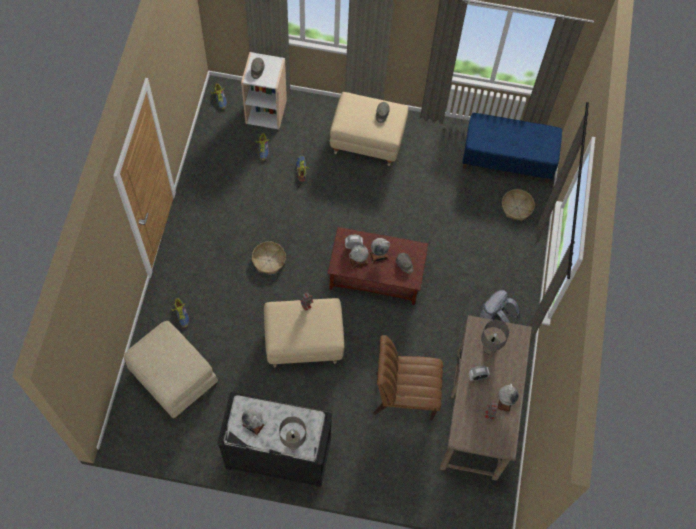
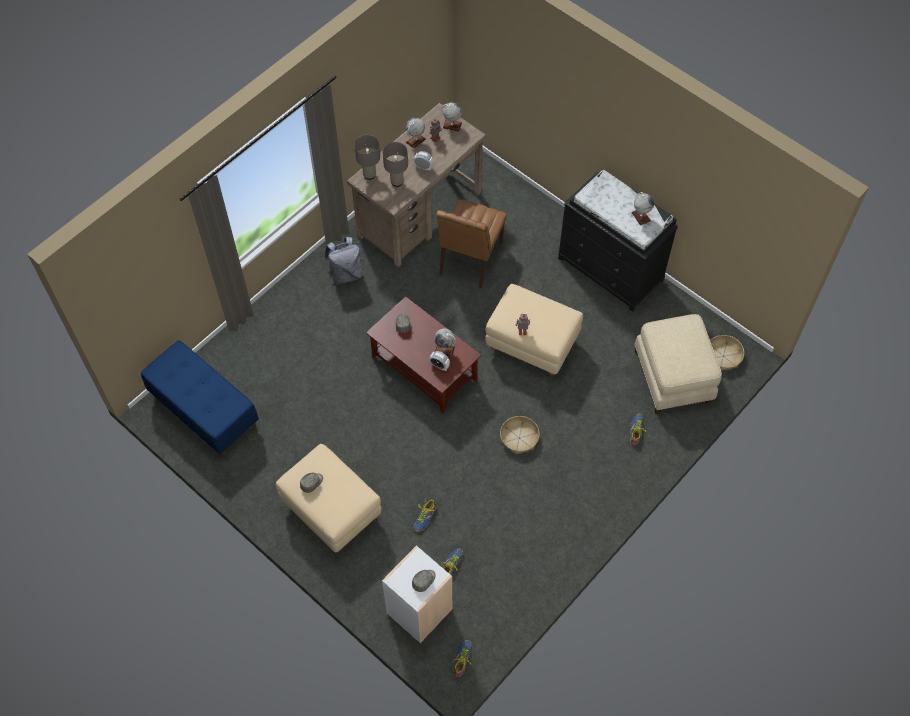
camera: 145 degrees left, 5 degrees down
(293, 443) = (614, 188): grey table lamp -> grey table lamp (369, 175)
(379, 255) = (421, 345): globe -> globe (452, 125)
(404, 395) = (470, 258): brown chair -> brown chair turned 75 degrees clockwise
(517, 207) = (238, 360): basket -> basket (723, 356)

